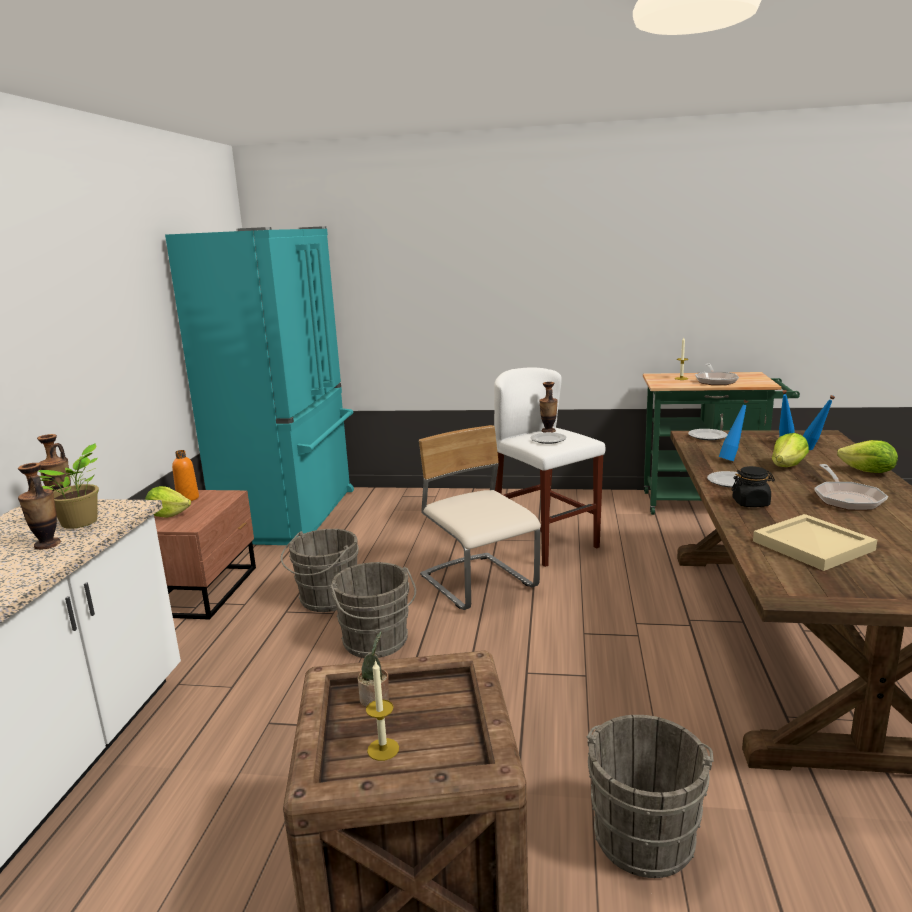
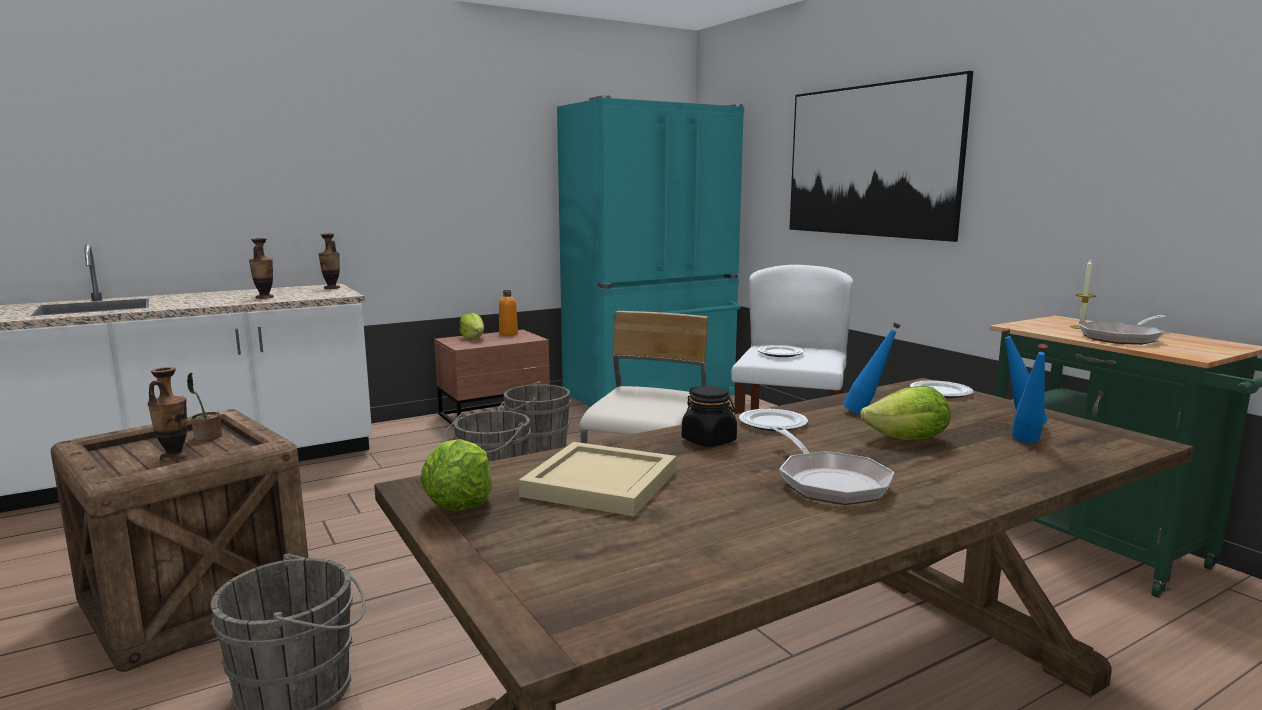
camera: 50 degrees right, 5 degrees down
(81, 523) = (306, 294): potted plant -> none
(383, 749) = (137, 453): candle -> none
(476, 276) = (870, 161): none -> picture
(548, 431) = (811, 349): vase -> vase (174, 457)
(846, 498) = (828, 482): frying pan -> frying pan turned 75 degrees counterclockwise
(868, 472) = (995, 483): lettuce -> lettuce (460, 504)

